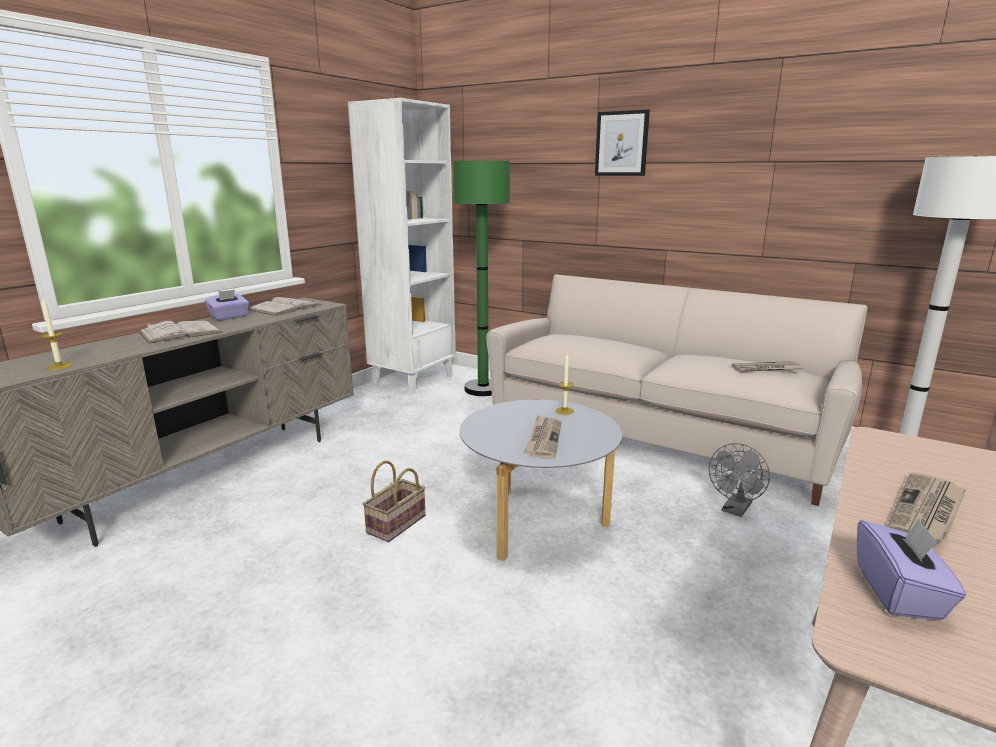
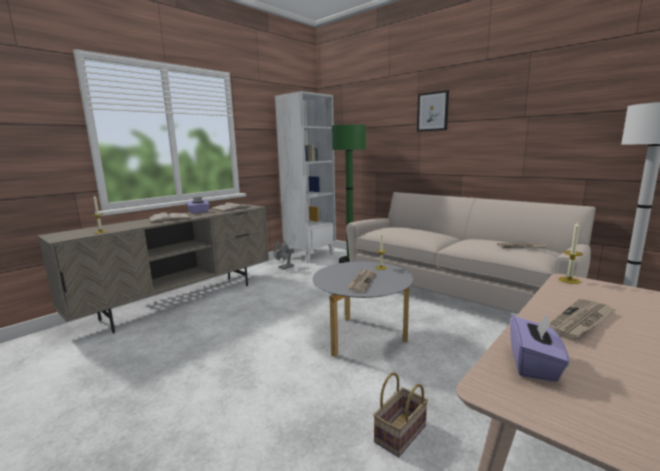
camera: 10 degrees right, 5 degrees down
(396, 525) = (277, 333): basket -> basket (400, 435)
(735, 510) = (495, 338): grey fan -> grey fan (284, 268)
(880, 439) = (569, 280): none -> candle

